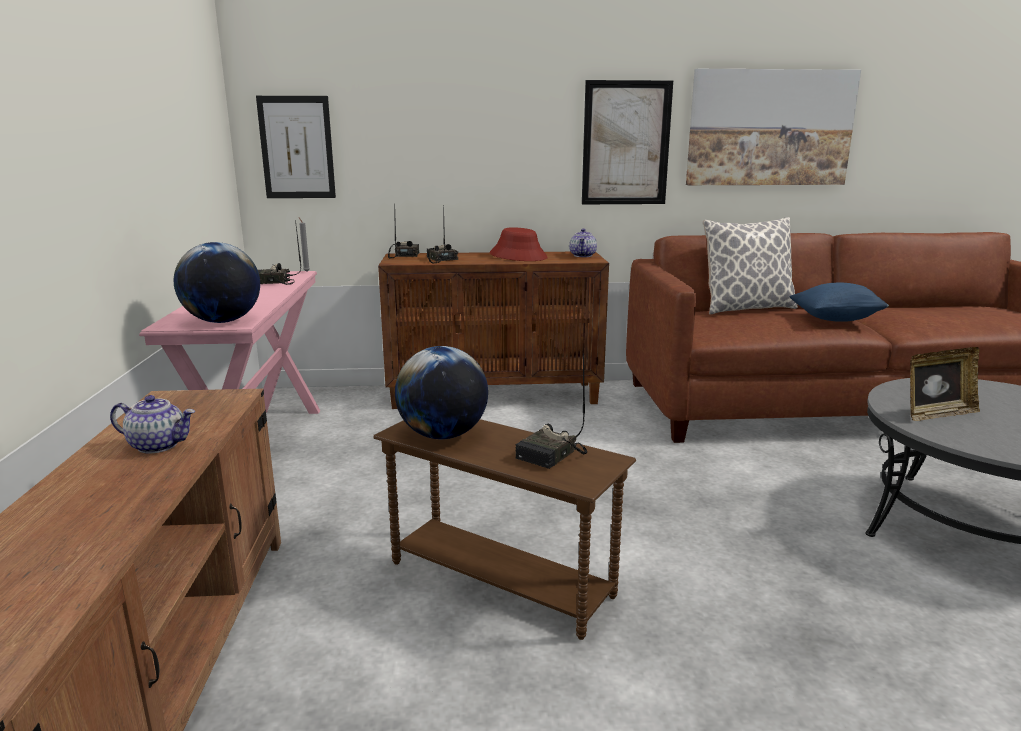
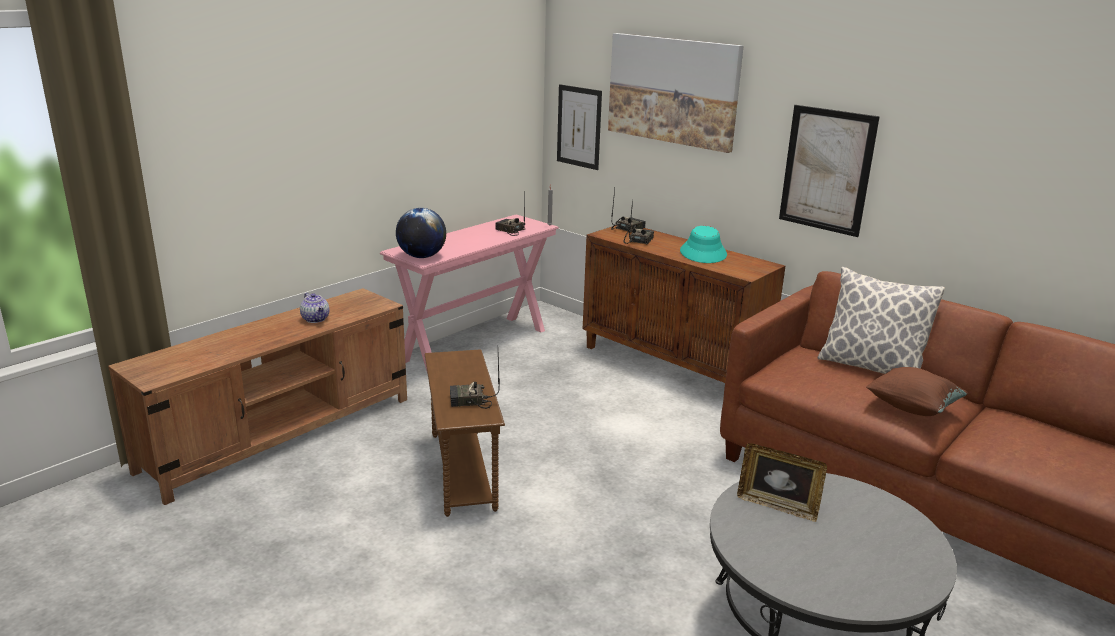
camera: 45 degrees right, 5 degrees up
(443, 435) = (450, 367): globe -> none
(518, 256) = (703, 253): red hat -> turquoise hat
(583, 255) = (755, 268): teapot -> none
(769, 128) = (984, 183): picture -> picture (673, 90)
(835, 319) = (912, 407): blue pillow -> brown pillow

